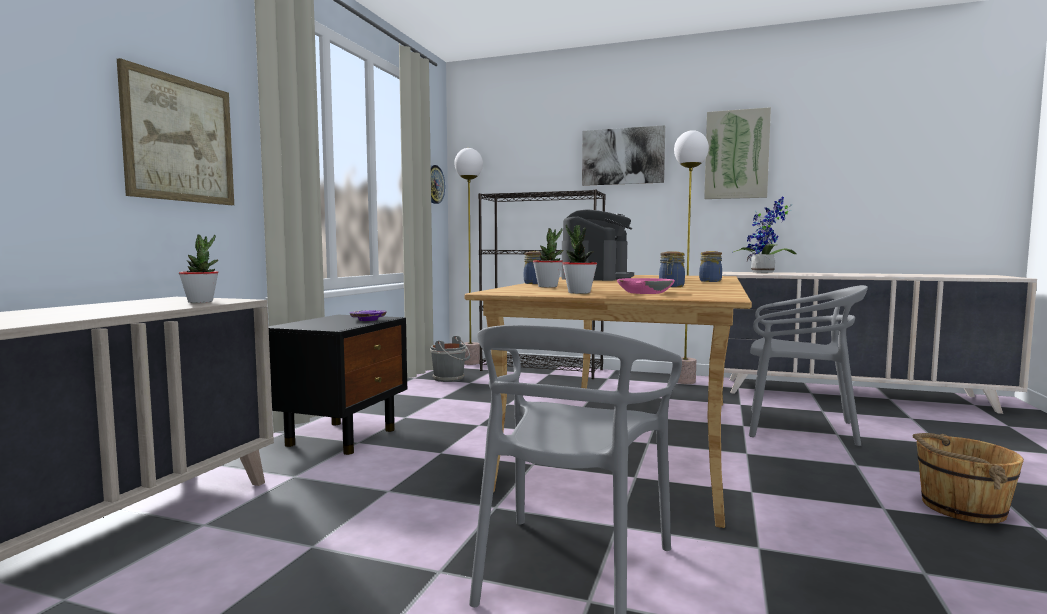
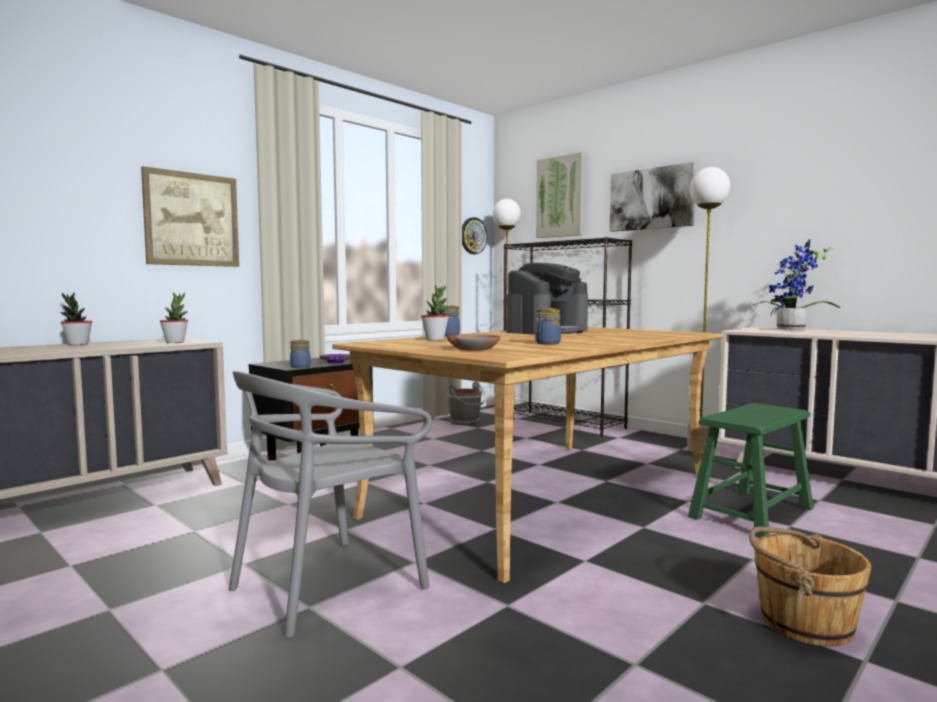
camera: 25 degrees right, 0 degrees up
(579, 293) = (417, 346): potted plant -> potted plant (77, 344)
(644, 292) = (473, 349): pink bowl -> brown bowl
(710, 281) = (636, 339): jar -> jar (301, 367)
(736, 155) = (775, 190): picture -> picture (560, 197)
(798, 428) = (752, 512): grey chair -> green stool

